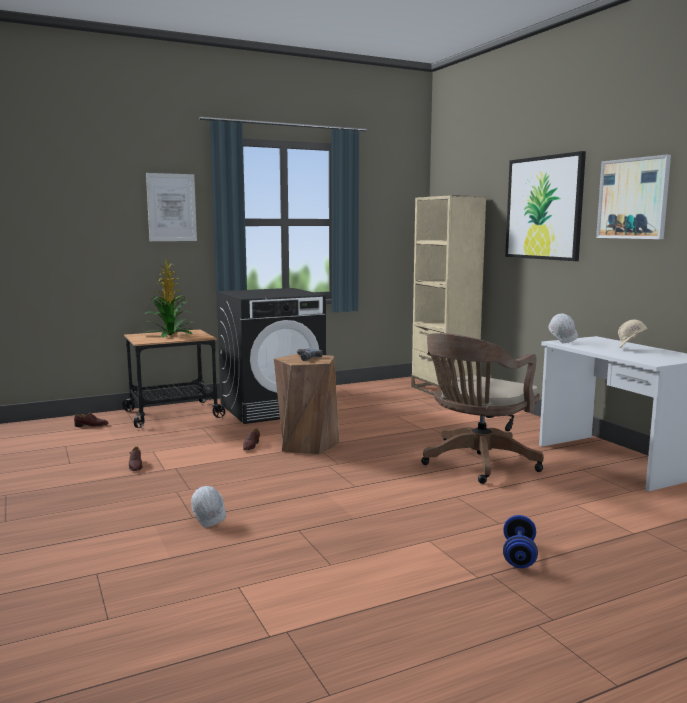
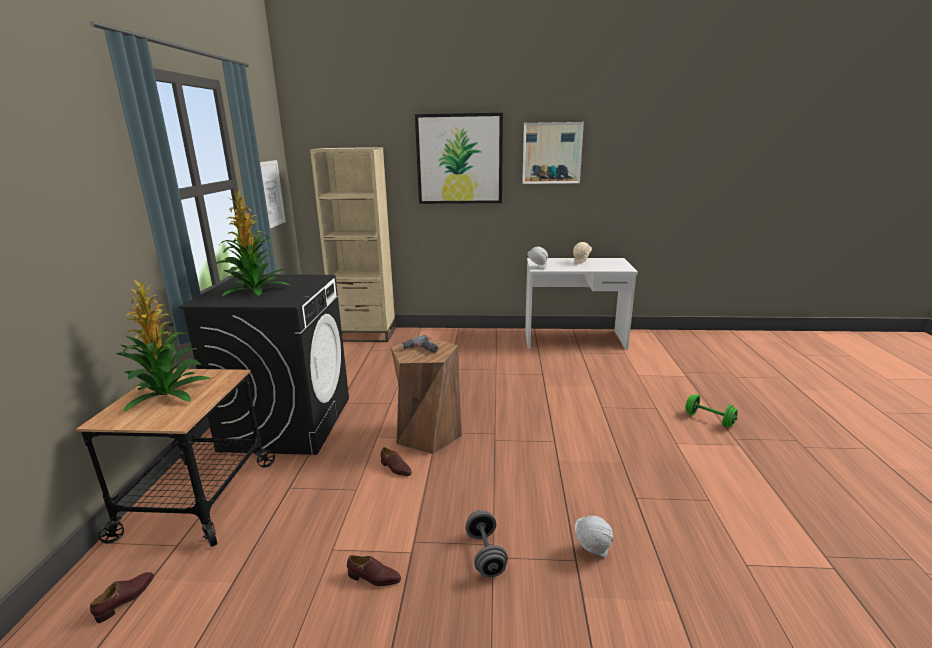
camera: 60 degrees left, 10 degrees up
(171, 207) = (73, 187): picture -> picture (271, 194)
(177, 489) = (485, 554): none -> grey dumbbell
(263, 292) = (255, 290): none -> potted plant
(477, 463) = (544, 379): brown office chair -> none
(519, 555) = (709, 419): blue dumbbell -> green dumbbell

